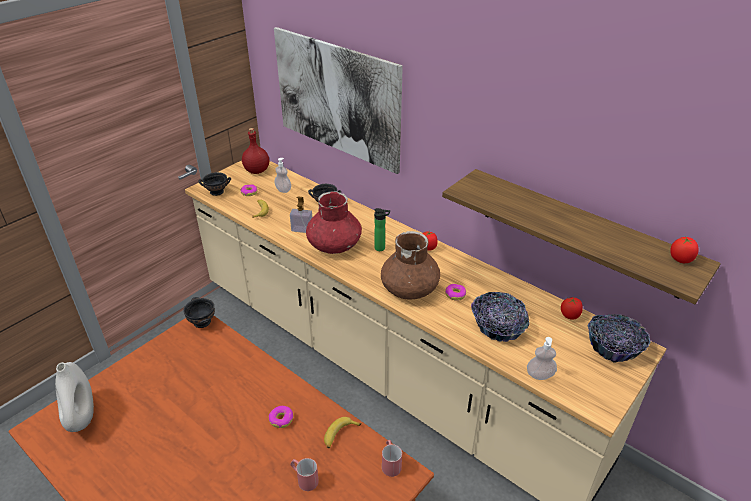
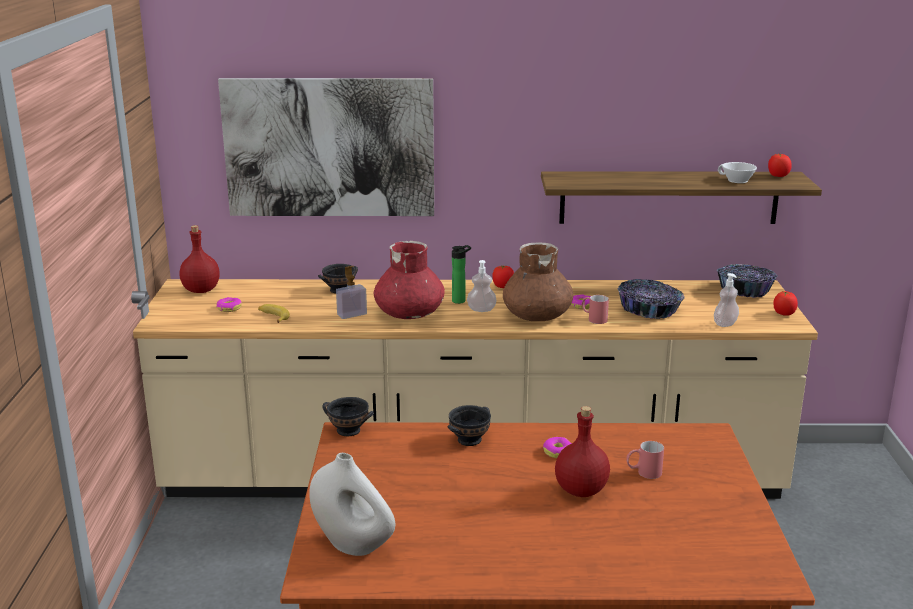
camera: 40 degrees left, 15 degrees down
(216, 192) = (183, 320): black bowl -> black bowl (468, 440)
(245, 466) = (581, 491): none -> red bottle
(283, 190) = (267, 294): soap dispenser -> soap dispenser (481, 310)
(339, 435) = (624, 437): banana -> none
(390, 463) = (690, 432): red mug -> red mug (593, 319)
(570, 315) = (687, 286): tomato -> tomato (783, 314)
(625, 248) = (736, 180): none -> white cup

